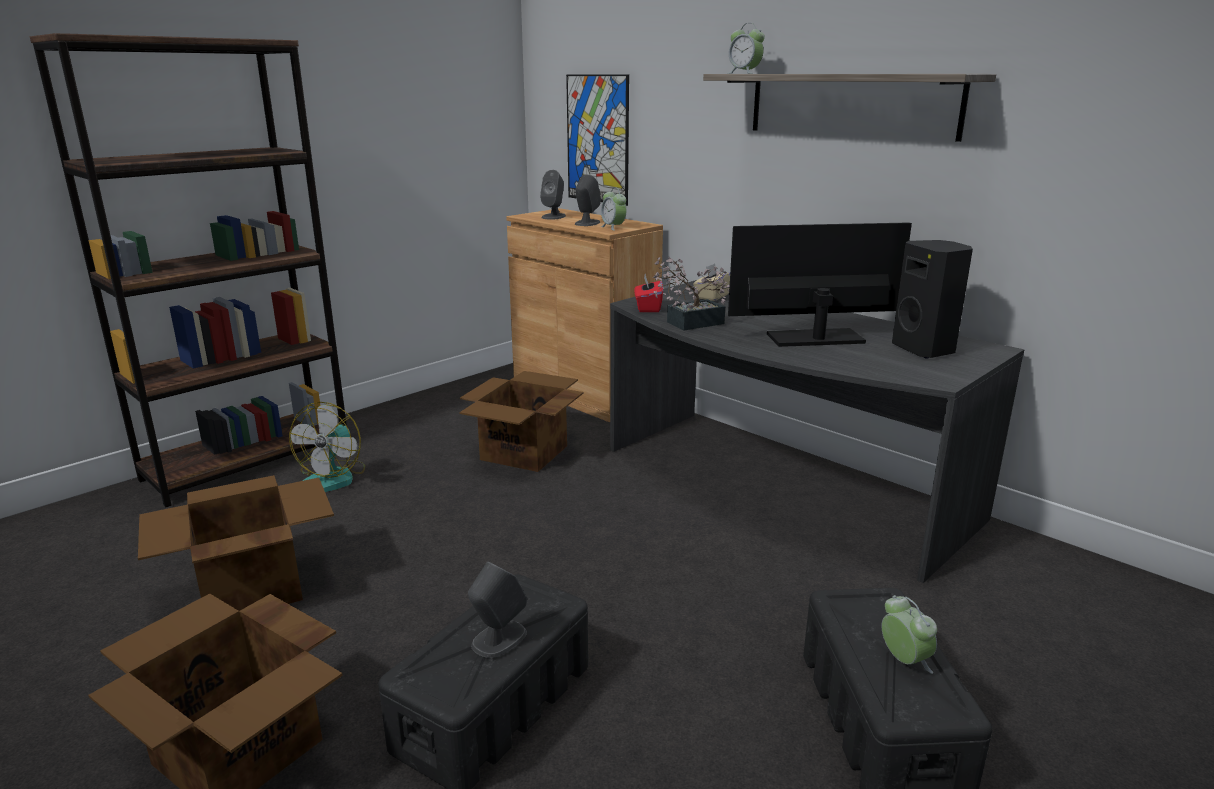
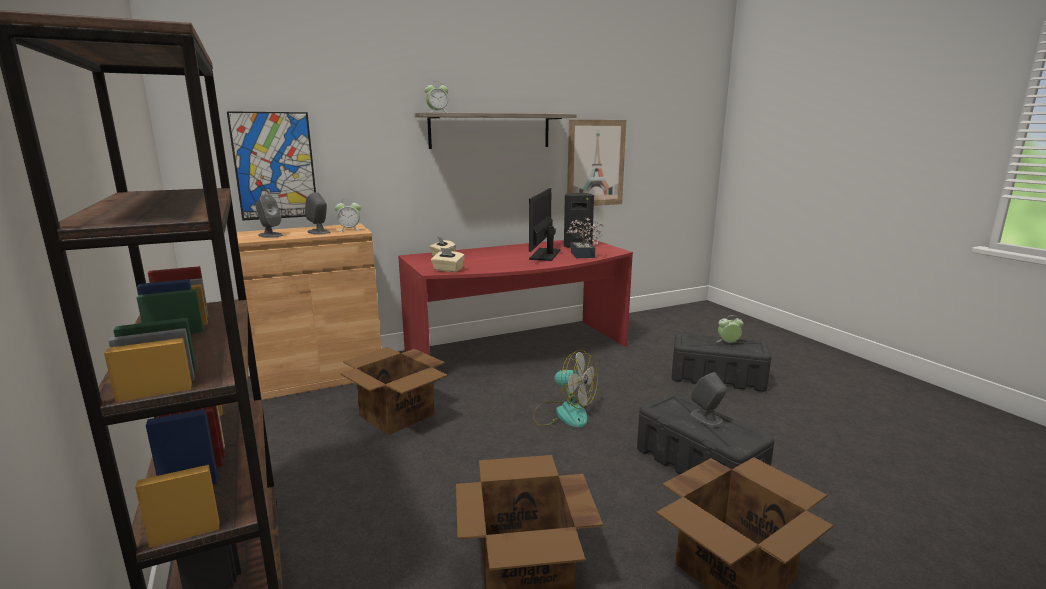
camera: 70 degrees left, 5 degrees down
(333, 477) = (343, 515): fan -> fan (563, 413)
(648, 308) = (448, 270): red tissue box -> beige tissue box
(689, 323) = (493, 267): potted plant -> potted plant (583, 255)
(777, 486) = (520, 351): grey desk -> red desk
(1083, 189) = (596, 163): none -> picture

